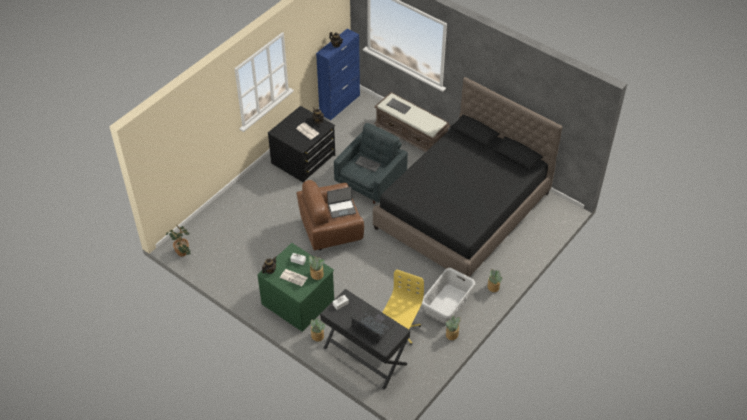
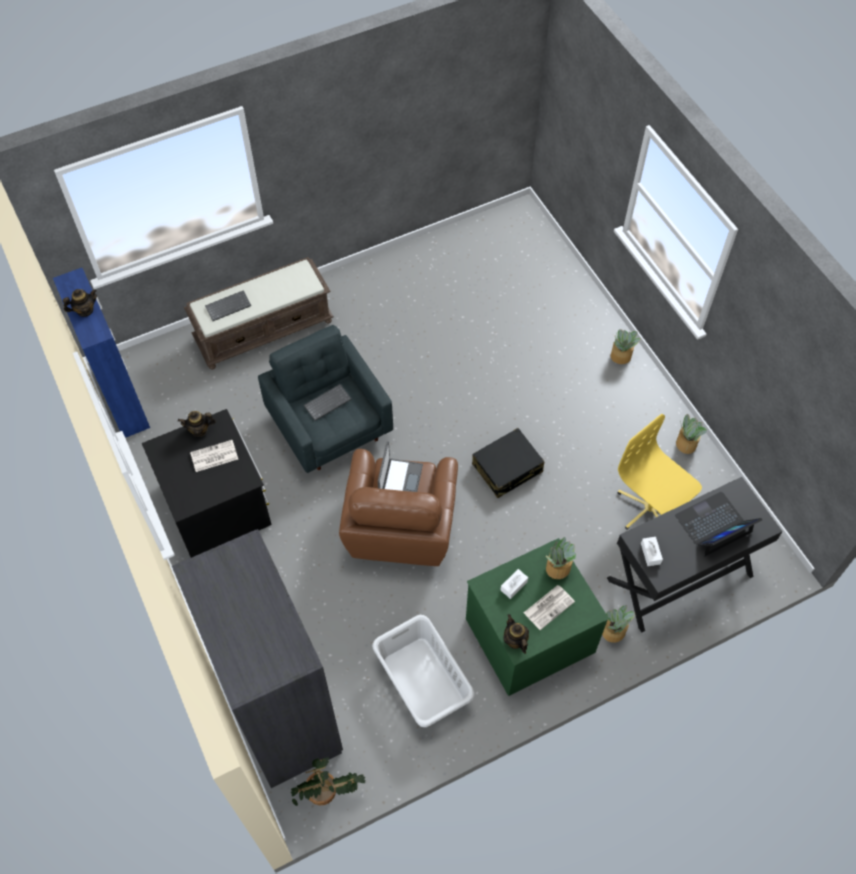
camera: 65 degrees left, 10 degrees up
(215, 222) = (281, 707): none -> grey wardrobe
(388, 261) = (507, 468): none -> black suitcase
(446, 303) = (625, 426): grey laundry basket -> grey laundry basket (422, 681)
(463, 210) = (457, 329): black bed -> none

